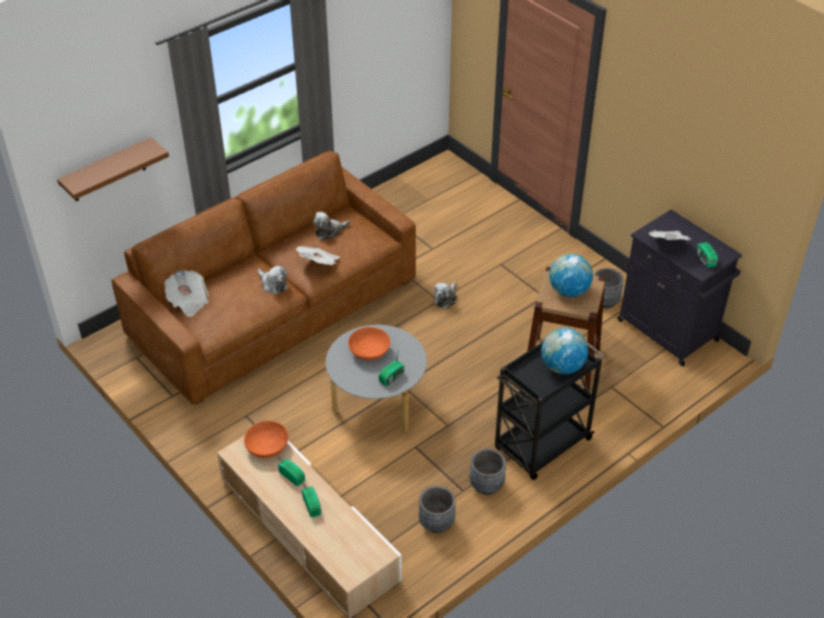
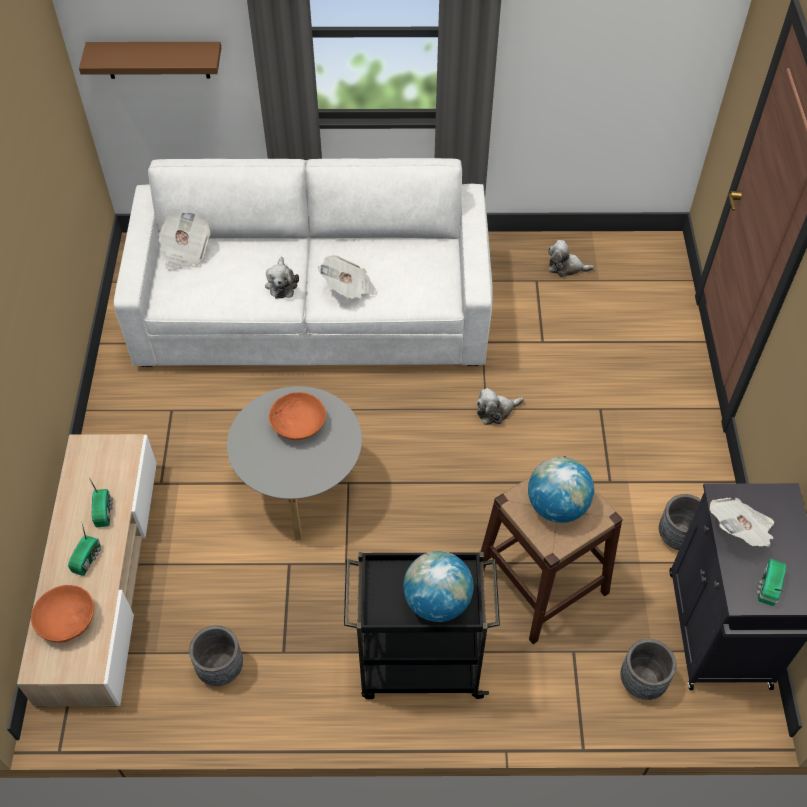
camera: 40 degrees right, 10 degrees up
(267, 446) = (116, 461): orange bowl -> orange bowl (67, 620)
(274, 308) = (313, 309): brown sofa -> white sofa
(329, 231) = (399, 257): plush toy -> plush toy (566, 267)
(392, 377) = (289, 472): radio -> none
(486, 485) = (313, 665): grey planter -> grey planter (642, 681)

